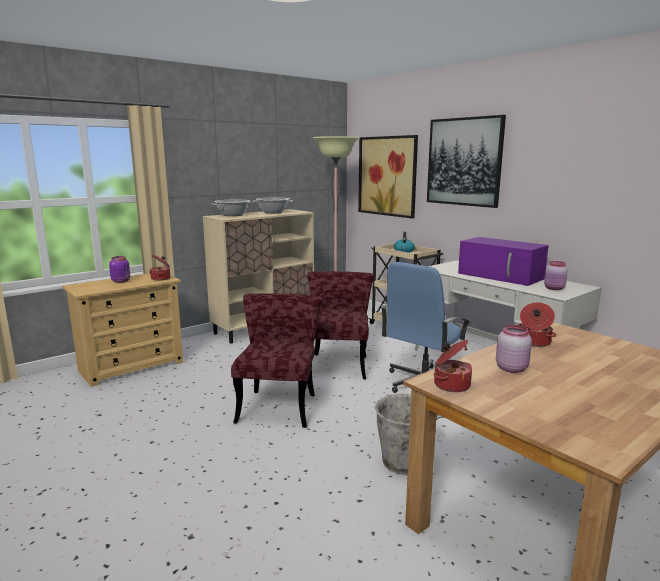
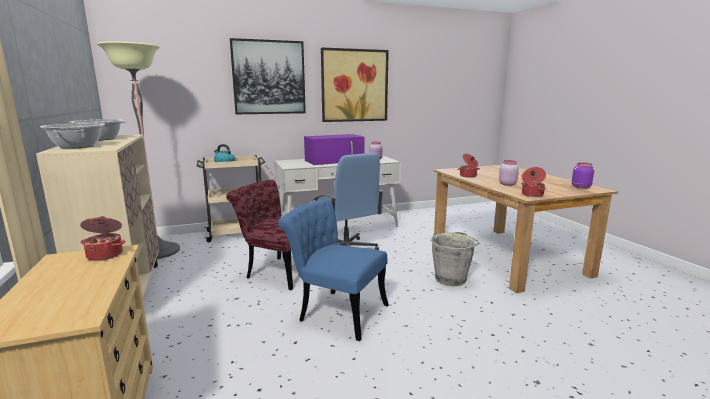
camera: 70 degrees left, 0 degrees up
(121, 281) = (57, 284): purple jar -> purple jar (580, 187)
(279, 403) = (335, 311): red chair -> blue chair
(387, 176) = (174, 92): picture -> picture (354, 85)

